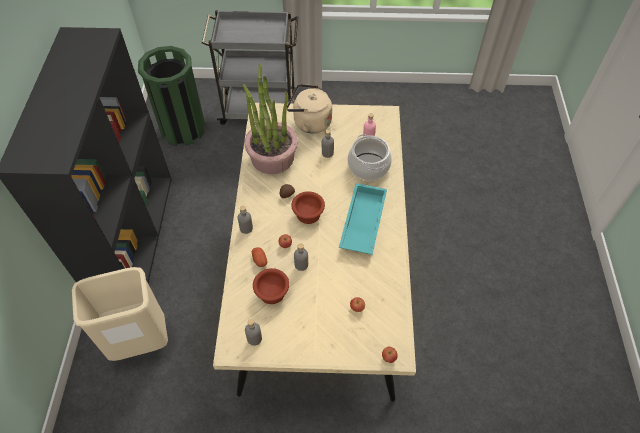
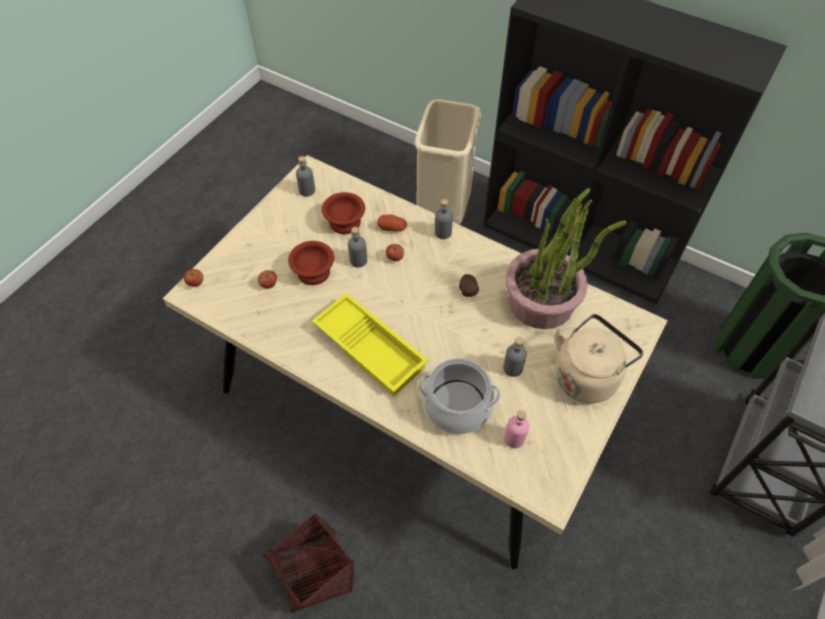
camera: 120 degrees right, 0 degrees up
(308, 213) = (424, 298): brown bowl -> brown bowl (315, 272)
(362, 222) = (372, 348): turquoise tray -> yellow tray
(456, 271) = (314, 572): none -> basket

